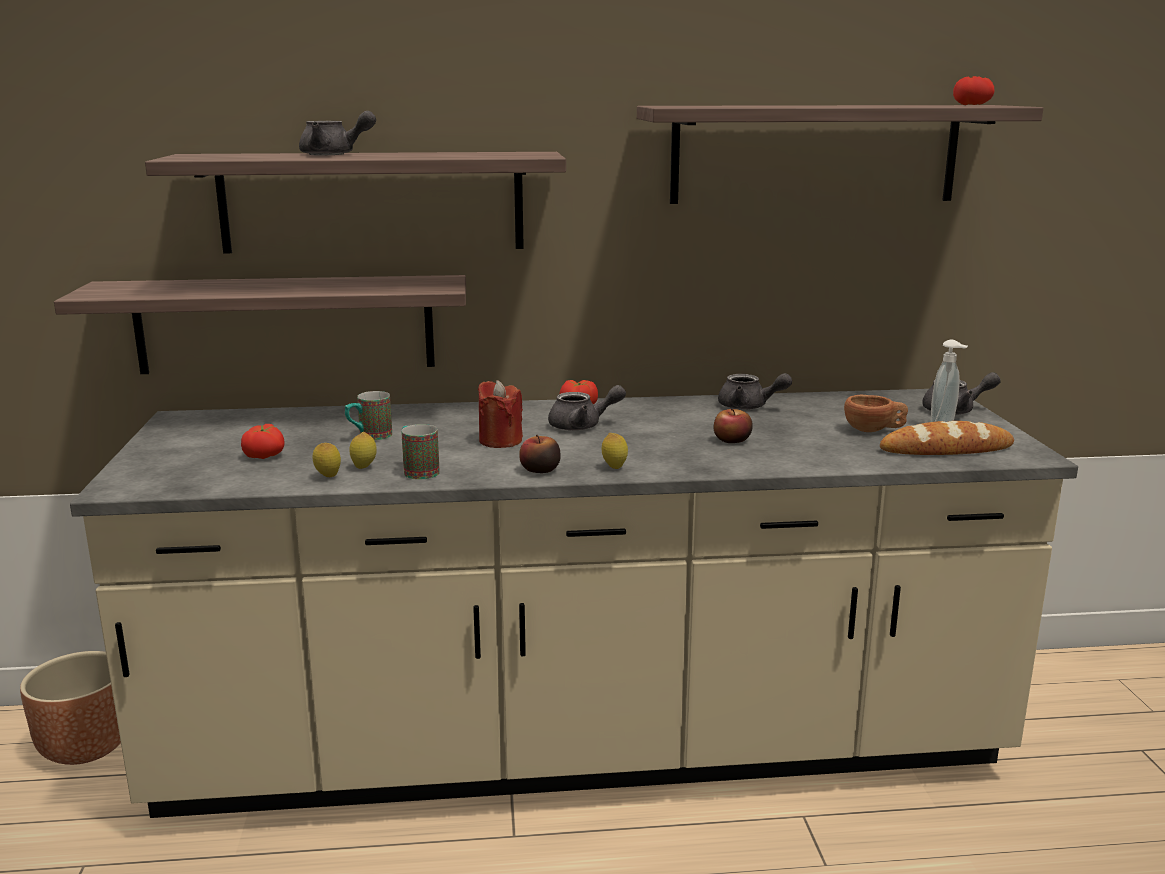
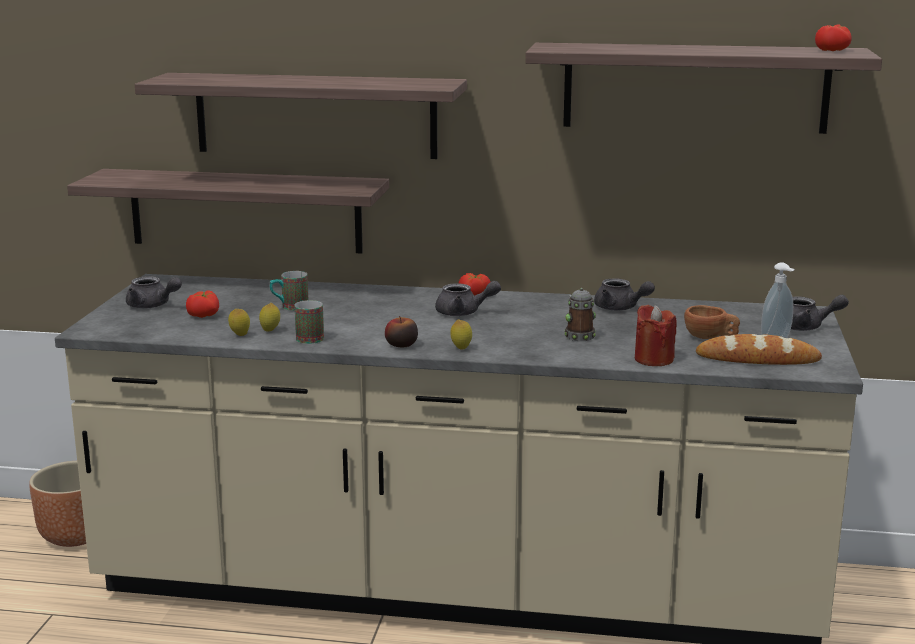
camera: 15 degrees right, 0 degrees up
(334, 154) = (280, 79): grey teapot -> grey teapot (152, 306)
(500, 441) = (388, 319): red candle -> red candle (653, 359)
(732, 440) = (578, 335): apple -> mug

